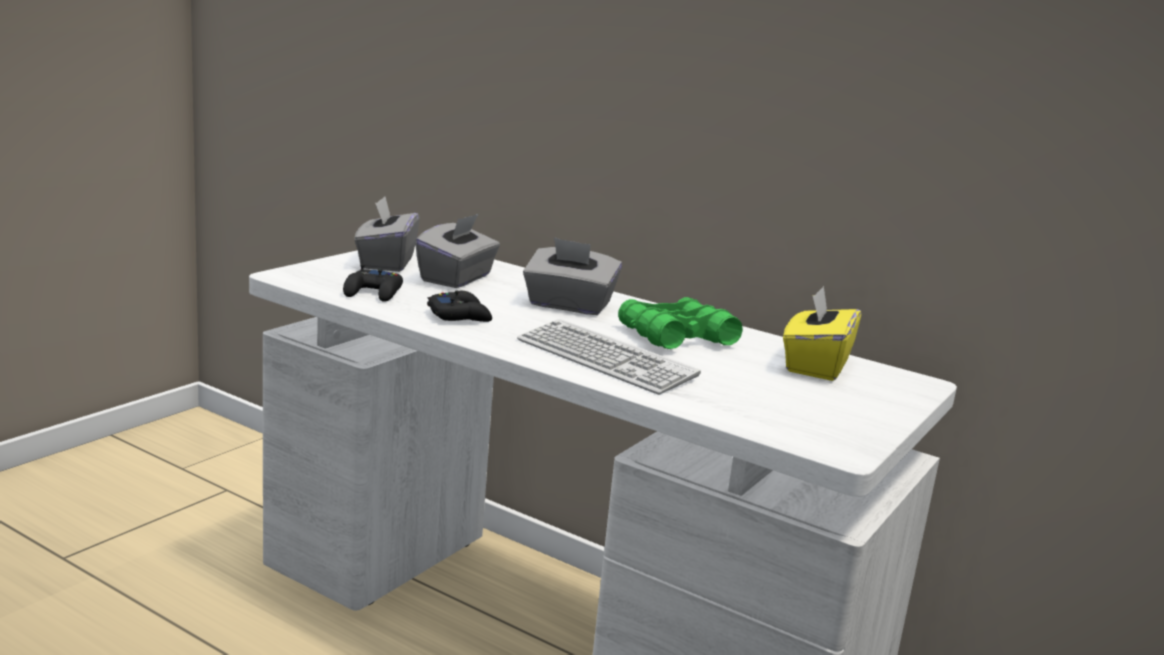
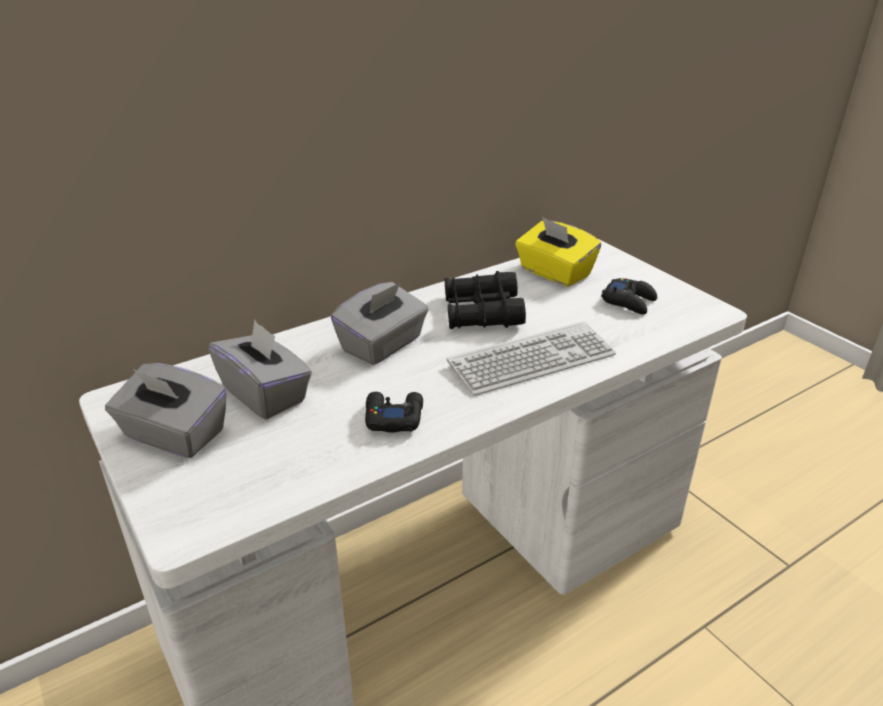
camera: 65 degrees left, 15 degrees up
(374, 293) = (292, 465): black game controller -> black game controller (629, 301)
(676, 337) = (482, 312): green binoculars -> black binoculars

